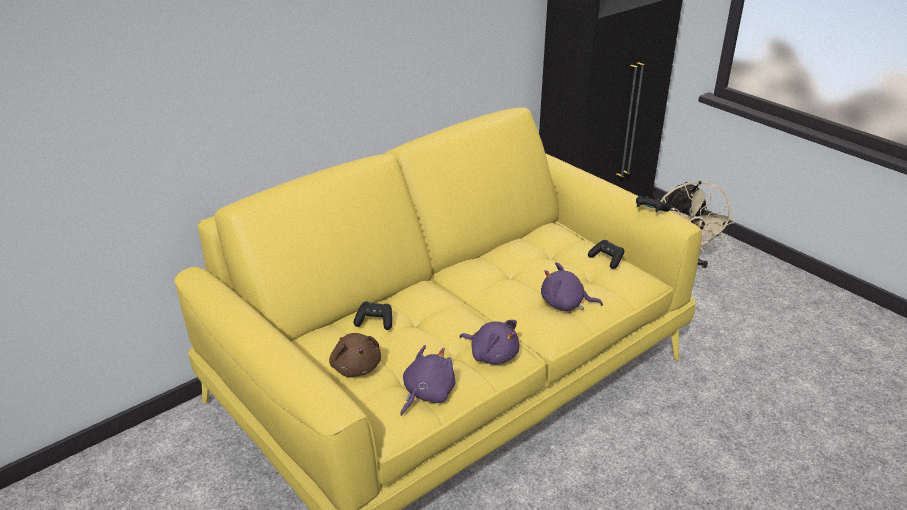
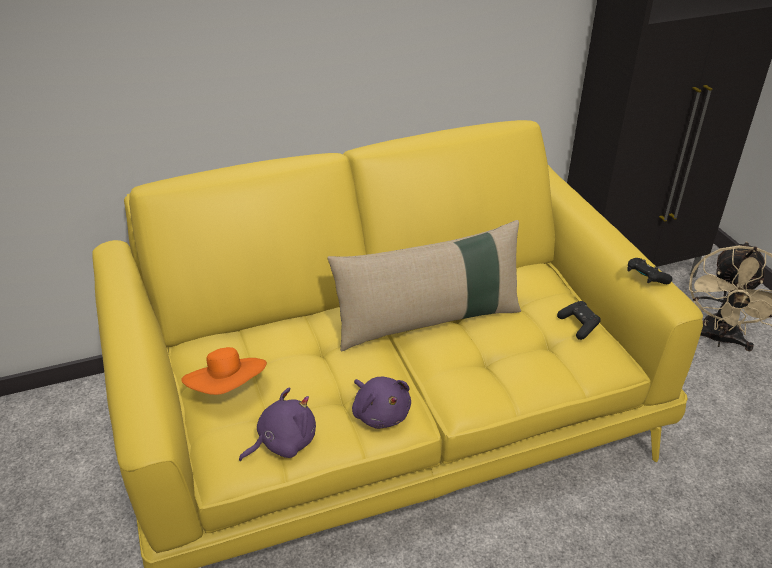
camera: 20 degrees right, 5 degrees up
(356, 366) = (228, 388): brown plush toy -> orange hat
(375, 321) = (276, 341): black game controller -> none
(489, 281) = (428, 321): none -> beige pillow
(565, 304) = (499, 371): purple plush toy -> none

